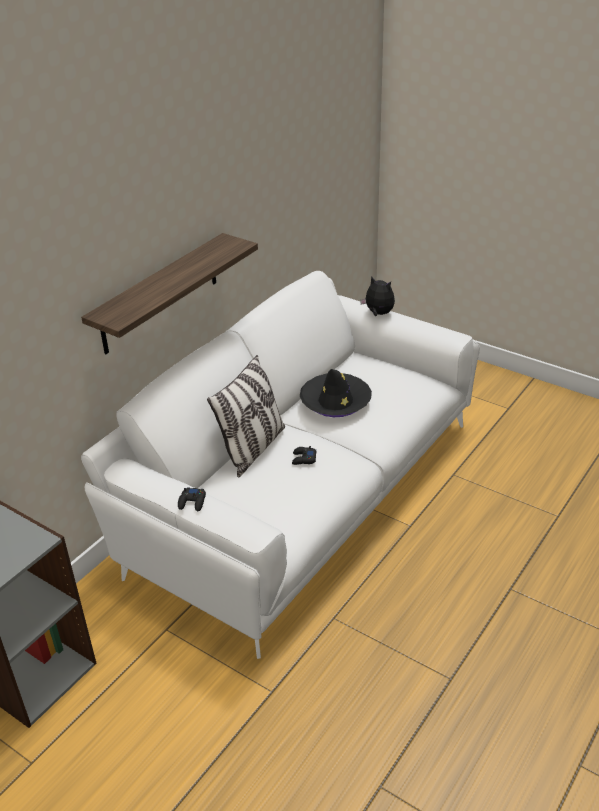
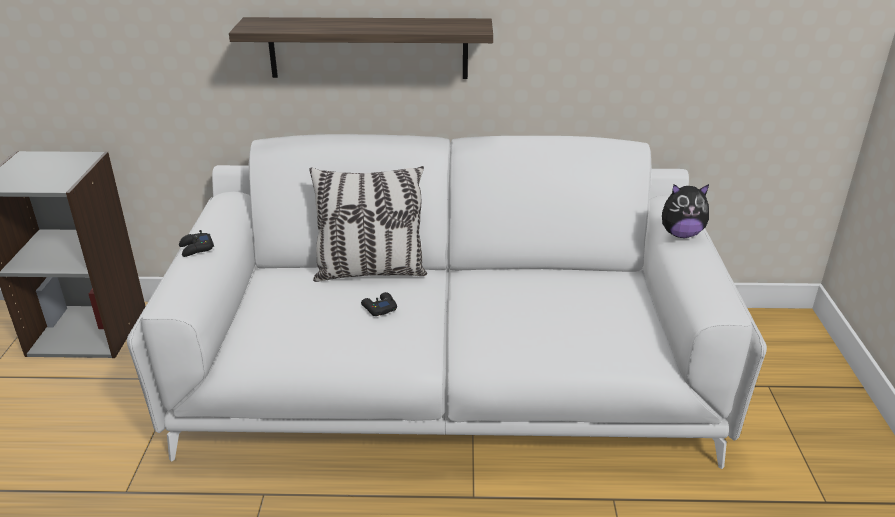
camera: 55 degrees right, 5 degrees down
(335, 401) = (509, 290): black hat -> none
(378, 314) = (681, 234): plush toy -> plush toy turned 90 degrees clockwise

